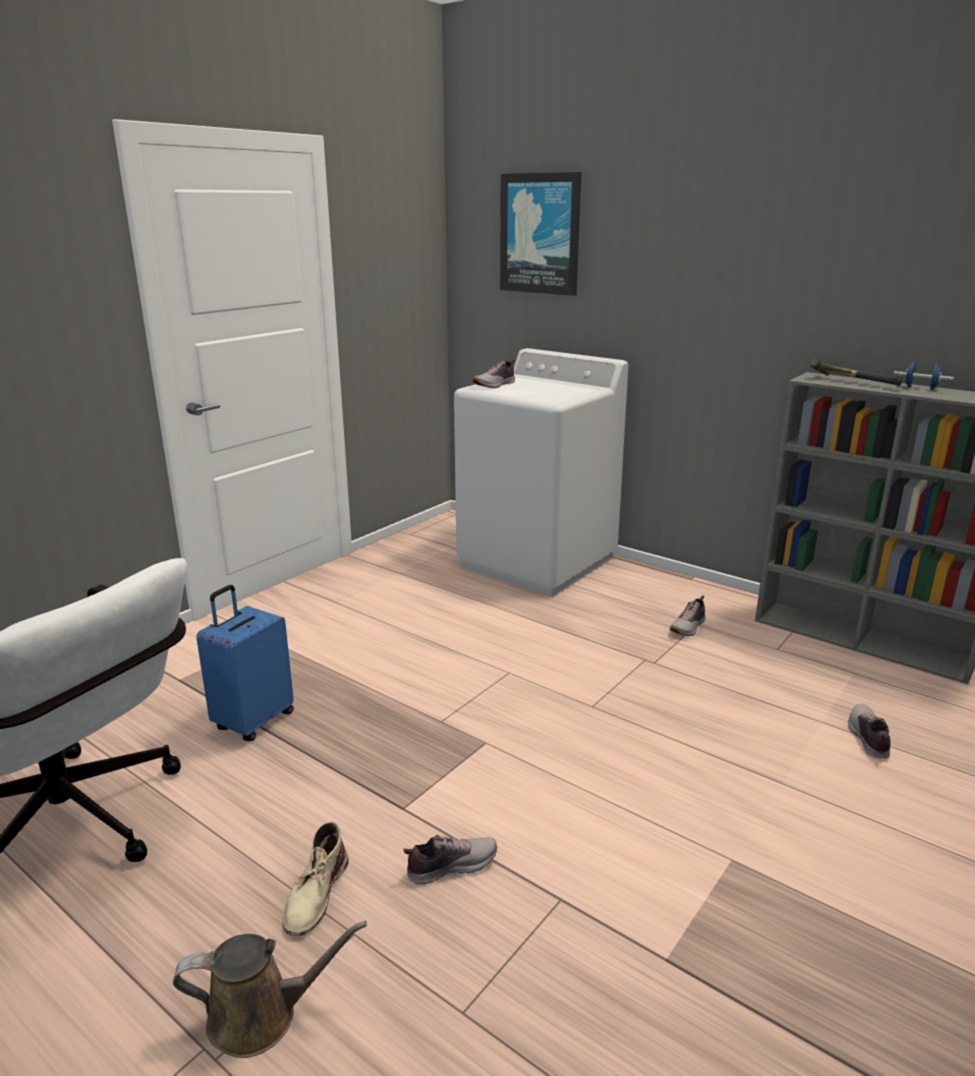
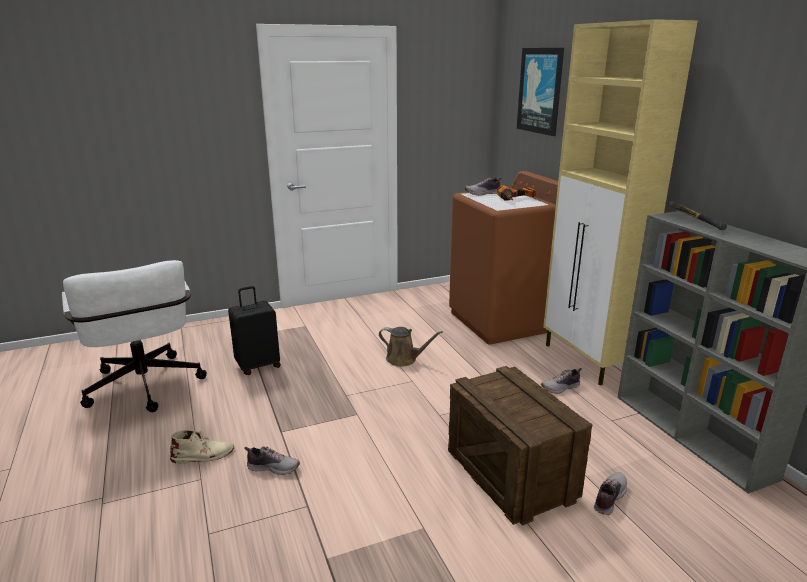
camera: 30 degrees right, 0 degrees up
(253, 721) = (258, 366): blue suitcase -> black suitcase
(261, 1016) = (133, 495): brown watering can -> brown watering can (404, 359)
(315, 894) = (203, 455): beige boot -> beige boot turned 150 degrees counterclockwise
(537, 562) = (503, 321): white washing machine -> brown washing machine
(551, 387) = (517, 199): none -> power drill
(680, 588) = (586, 361): none -> beige cabinet
(751, 750) = (511, 474): none -> crate
(920, 388) = (747, 235): blue dumbbell -> none

